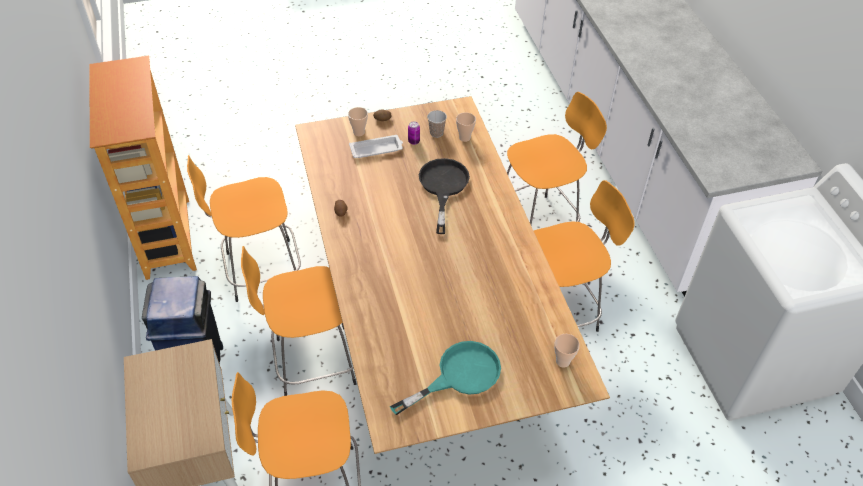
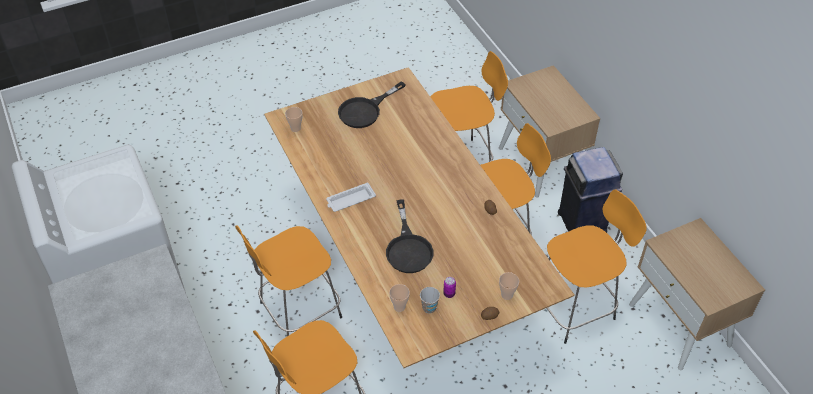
camera: 170 degrees right, 0 degrees up
(167, 238) = (680, 325): bookcase -> beige nightstand
(377, 149) = (482, 278): white tray -> white tray (350, 200)
(459, 375) = (365, 110): turquoise frying pan -> black frying pan

